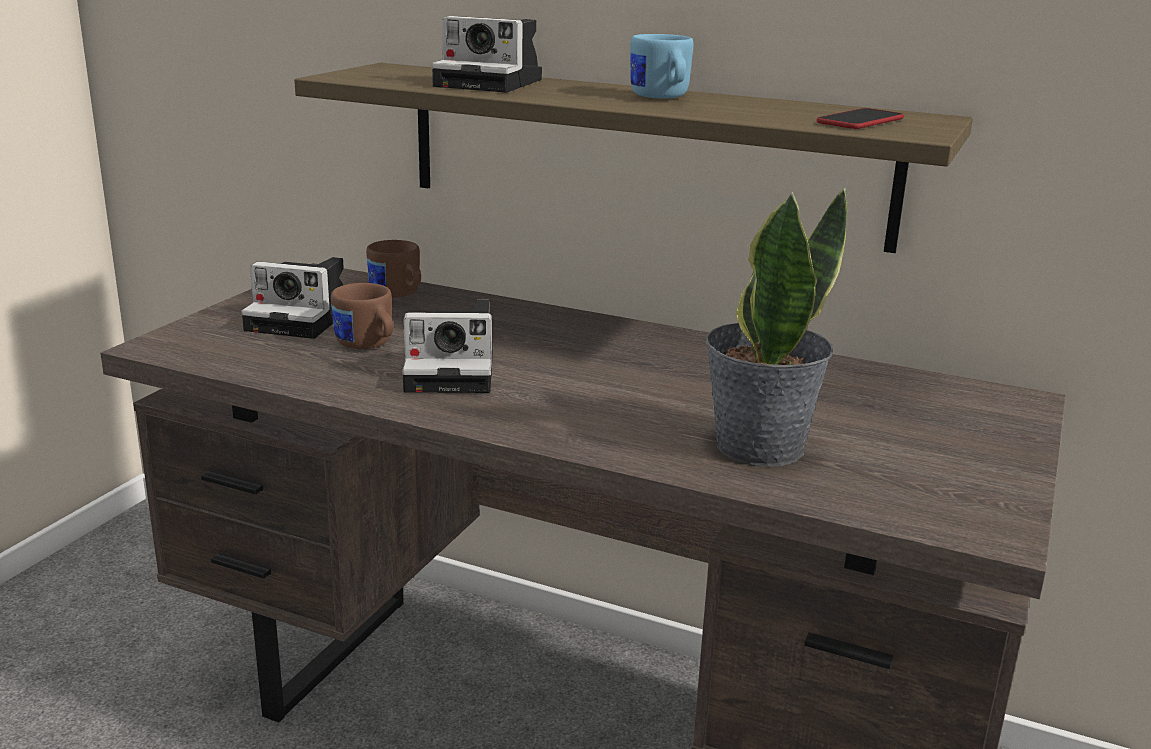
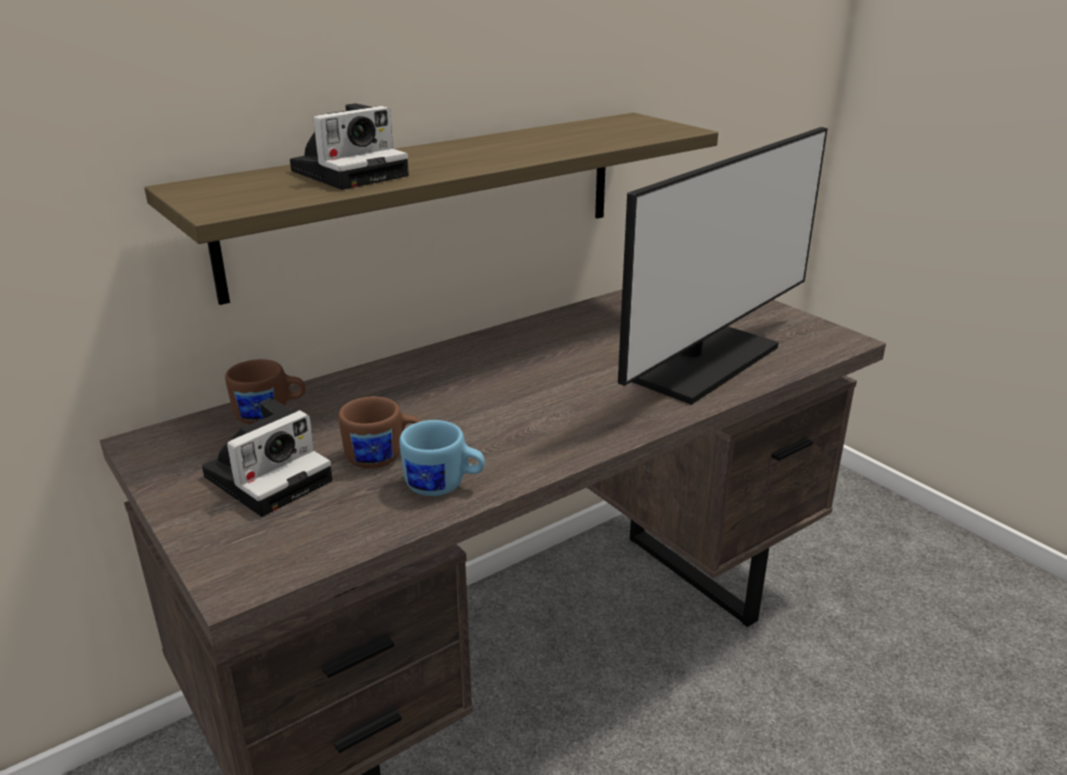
camera: 60 degrees left, 5 degrees up
(455, 371) = (484, 431): camera -> none
(661, 98) = (492, 148): blue mug -> blue mug (444, 486)
(758, 446) = (704, 363): potted plant -> monitor
(860, 121) = (632, 130): phone -> none

